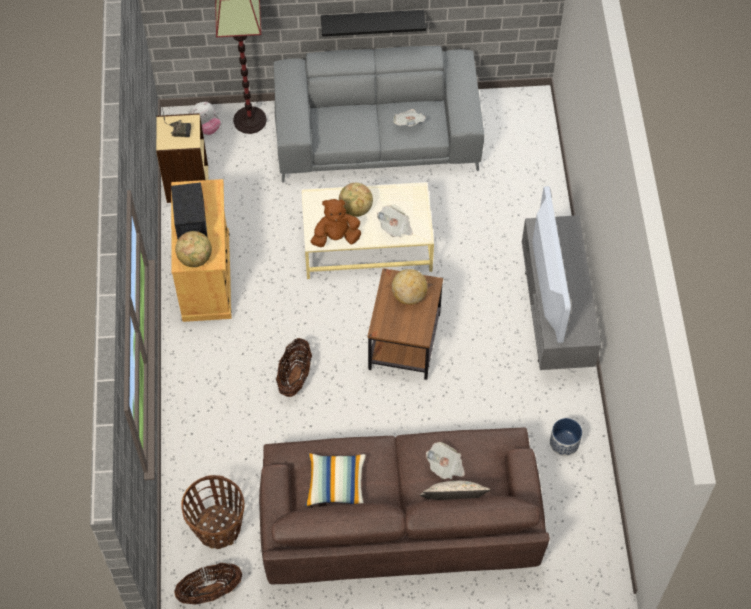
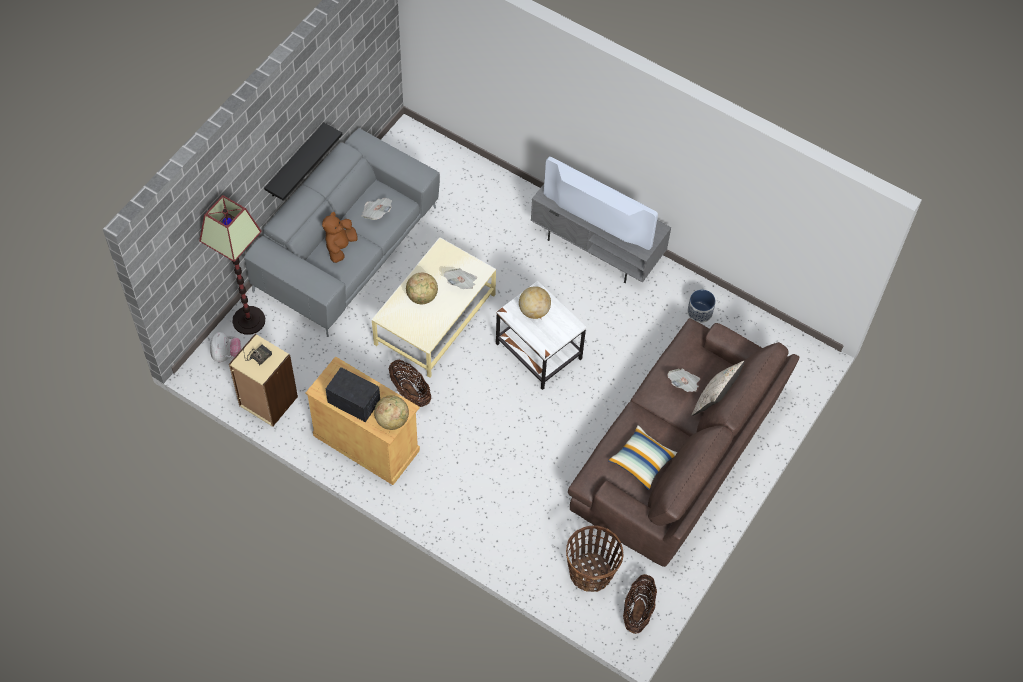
camera: 55 degrees left, 0 degrees up
(295, 377) = (507, 441): basket -> basket (410, 392)
(336, 237) = (435, 325): brown plush toy -> brown plush toy (340, 247)
(405, 342) = (539, 351): brown side table -> white side table

